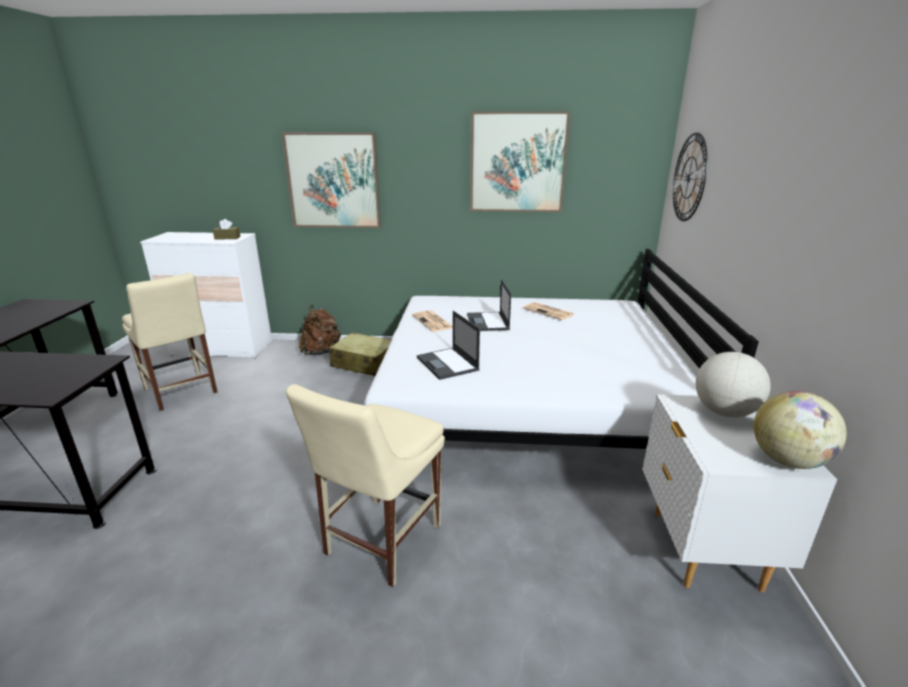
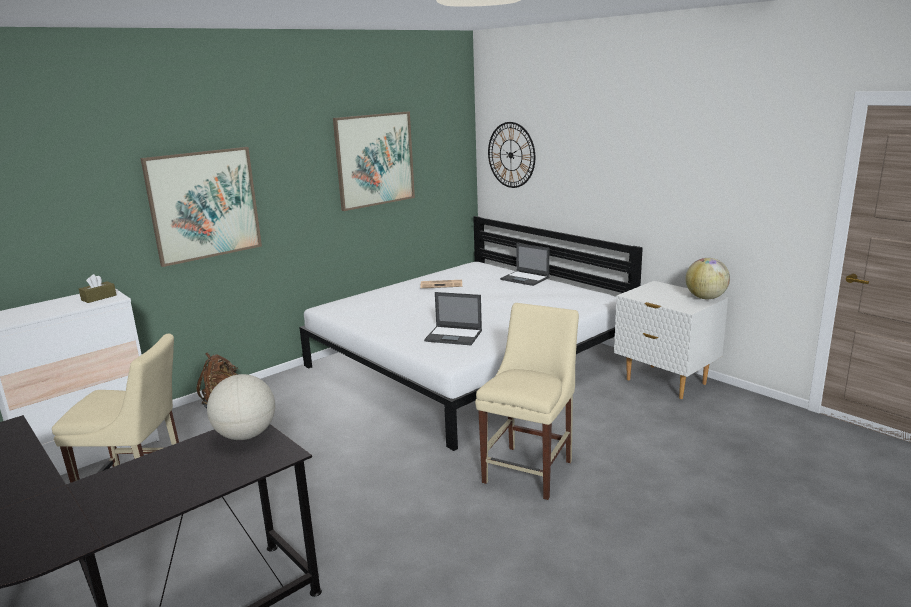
camera: 45 degrees left, 5 degrees down
(364, 363) = (290, 395): beige suitcase -> none
(379, 542) = (530, 469): beige chair -> beige chair turned 135 degrees counterclockwise
(433, 322) = (376, 319): newspaper -> none
(488, 322) = (417, 304): laptop -> laptop (525, 278)
(724, 412) = (654, 291): globe -> globe (246, 435)

